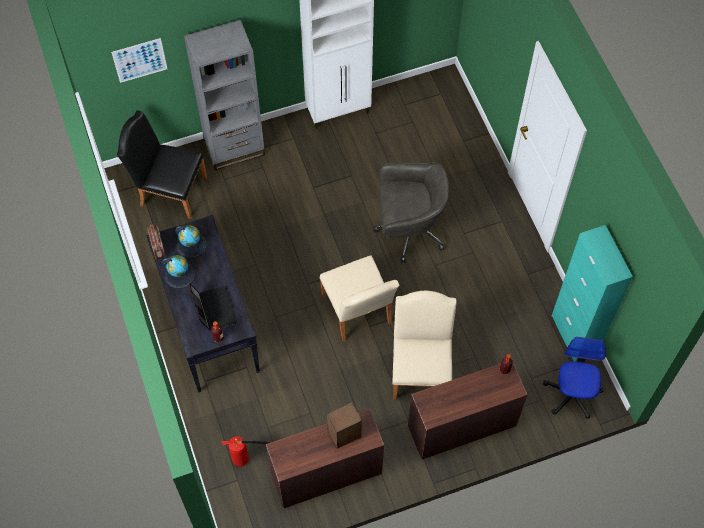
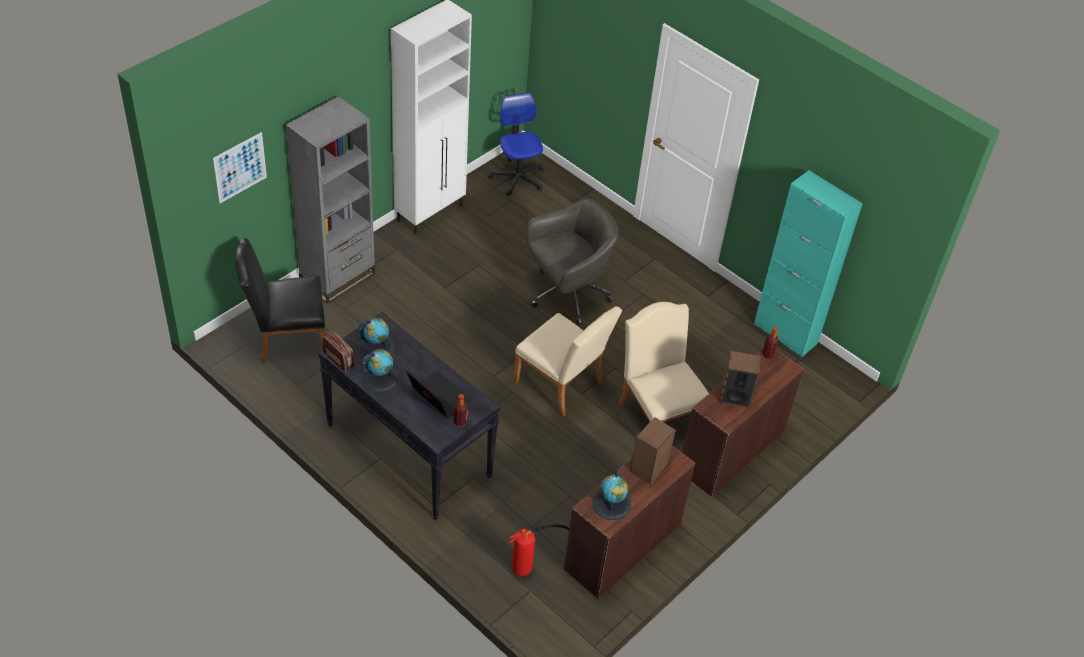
camera: 30 degrees left, 15 degrees down
(297, 453) = (611, 503): none -> globe
(452, 398) = (735, 396): none -> speaker
(572, 394) = (817, 385): office chair -> office chair (518, 178)

